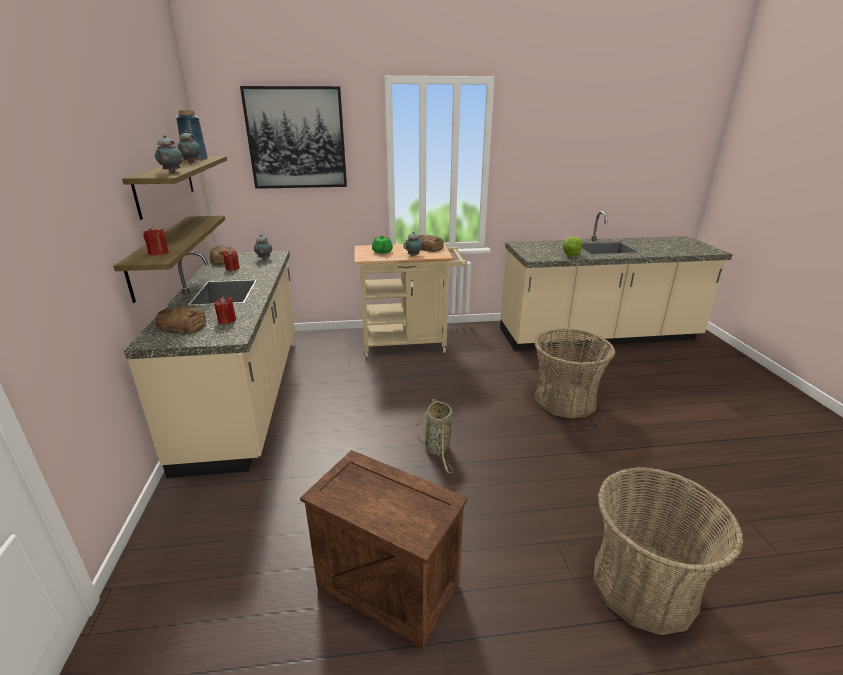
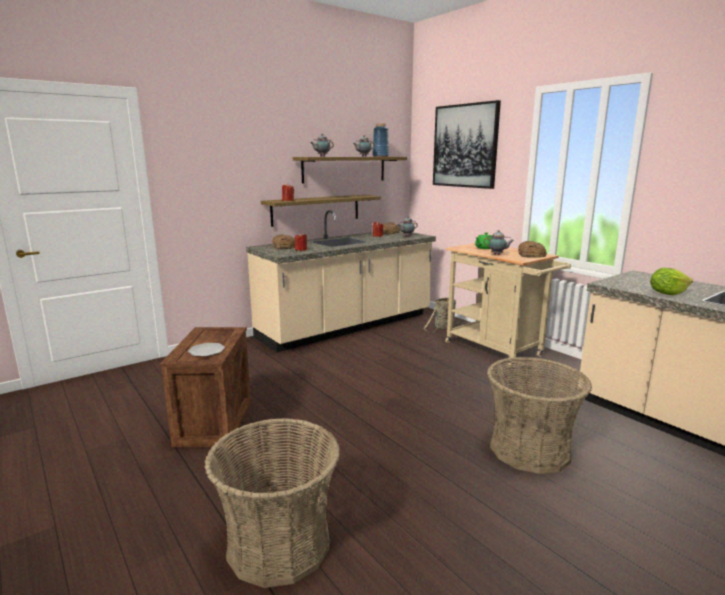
camera: 60 degrees right, 10 degrees down
(413, 503) = (206, 351): none -> plate
(437, 449) = (363, 402): basket -> basket (443, 328)

